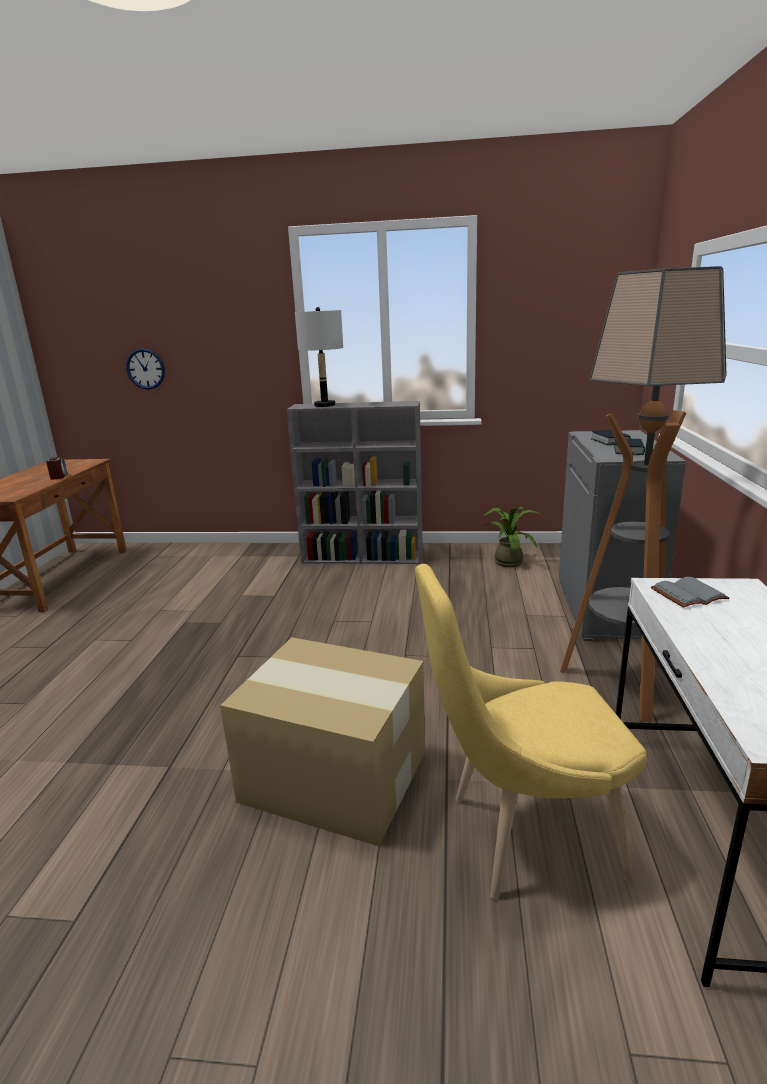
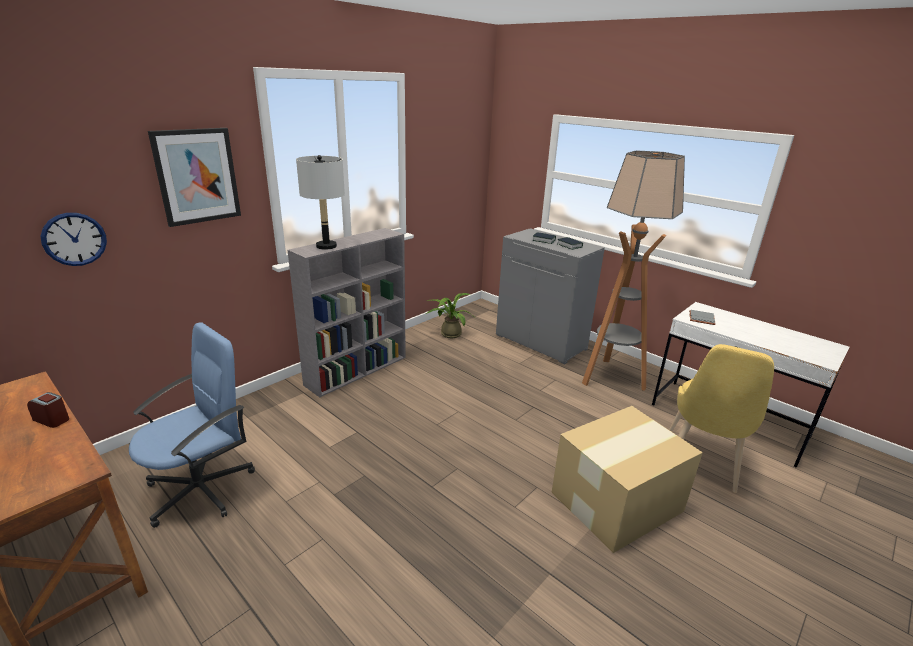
camera: 55 degrees left, 5 degrees up
(148, 581) = (202, 489): none -> blue office chair
(233, 327) = (197, 176): none -> picture

